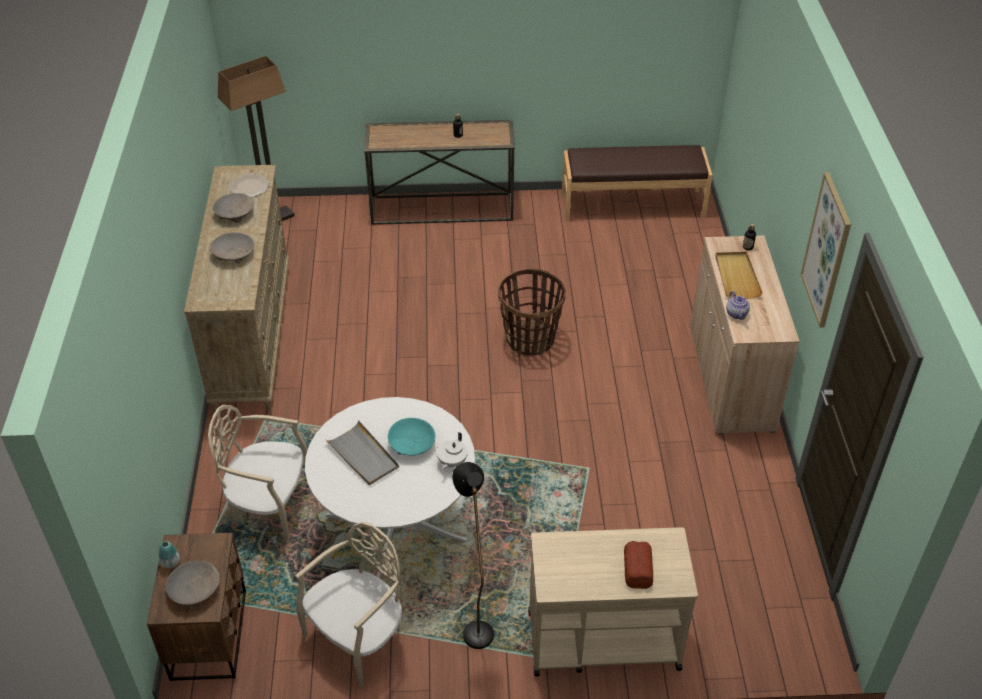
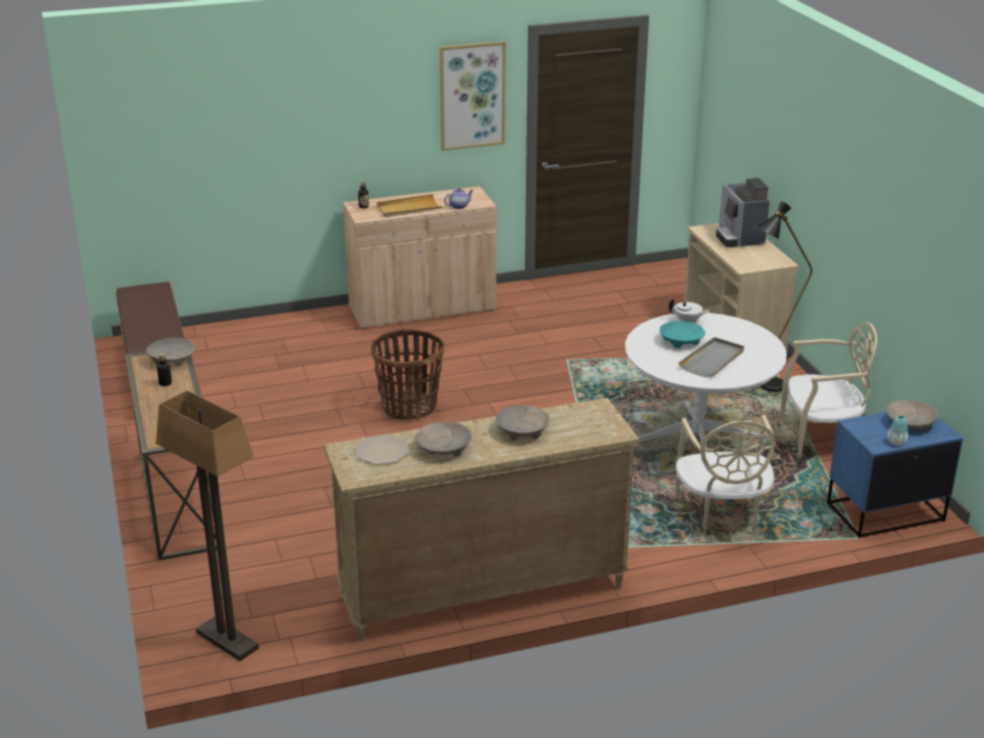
camera: 105 degrees left, 15 degrees down
(210, 634) = (884, 512): brown nightstand -> blue nightstand
(358, 637) = (820, 437): beige chair -> beige chair turned 150 degrees clockwise
(494, 139) = (172, 359): none -> beige bowl
(637, 569) = (739, 237): bread -> coffee machine

